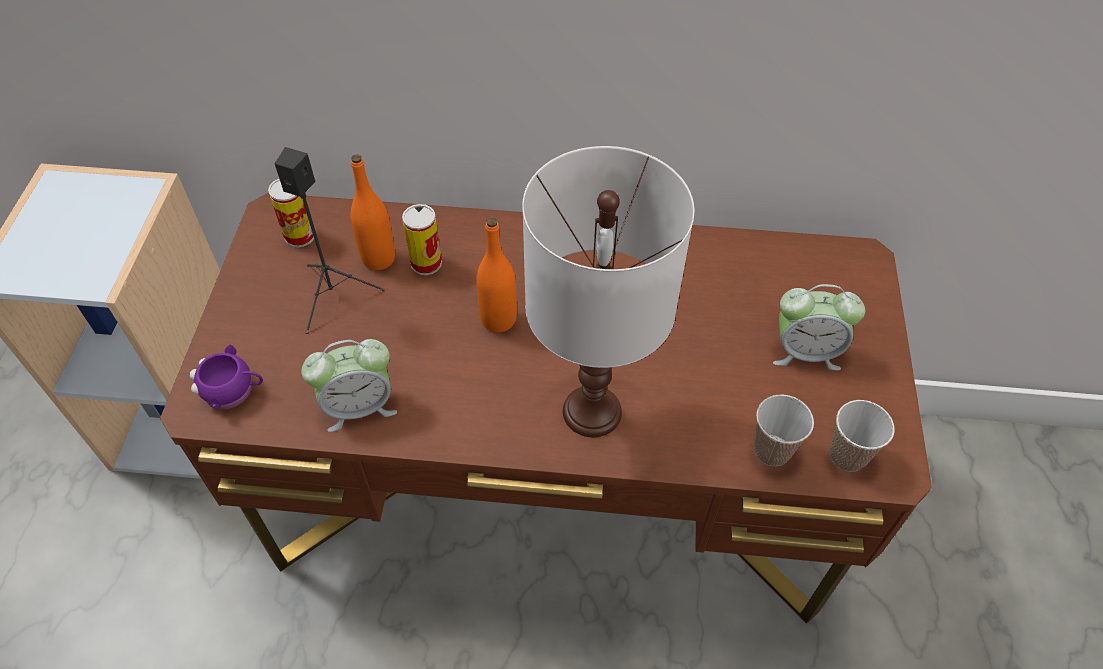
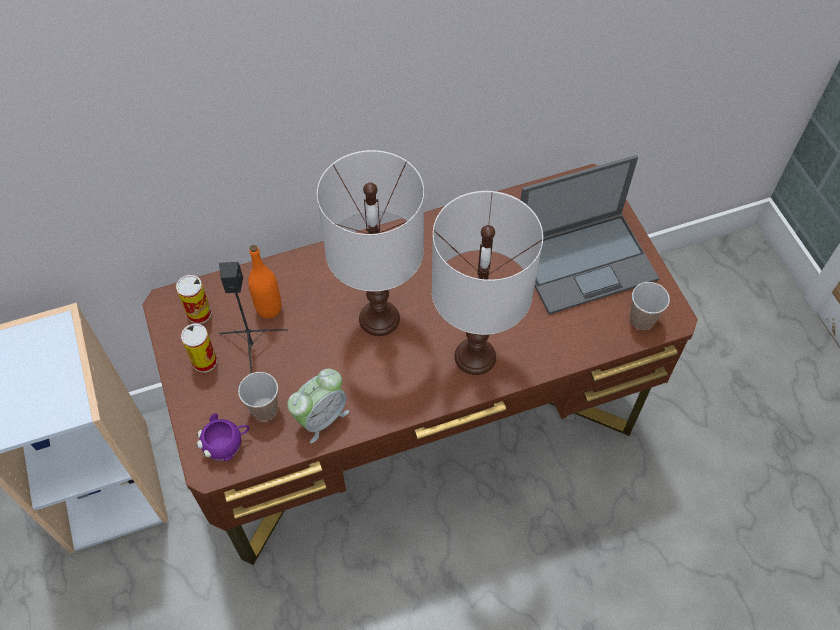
camera: 25 degrees left, 5 degrees up
(426, 263) = (305, 298): can -> can (205, 361)
(498, 319) = (379, 319): orange bottle -> white table lamp
(772, 450) = (597, 335): cup -> cup (264, 409)
(805, 351) = (586, 261): alarm clock -> laptop

